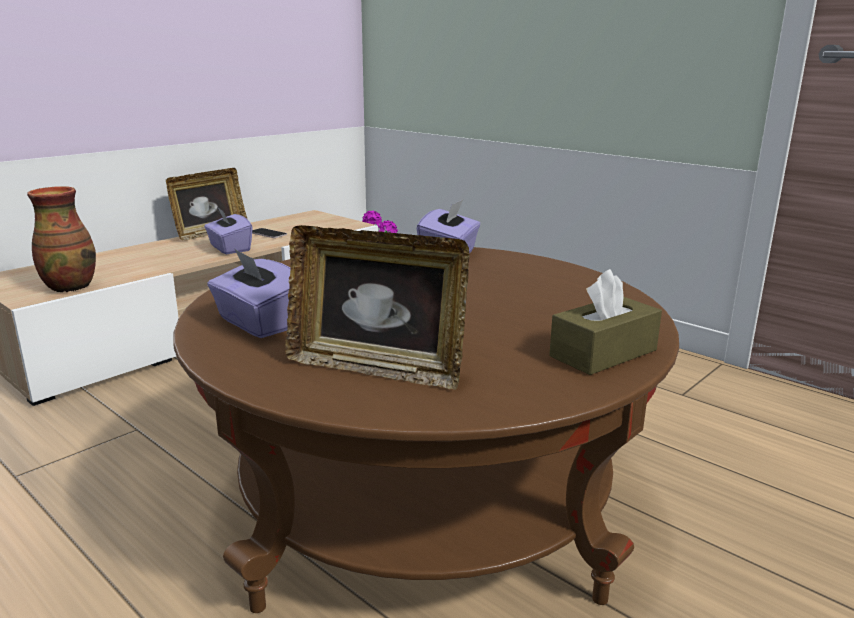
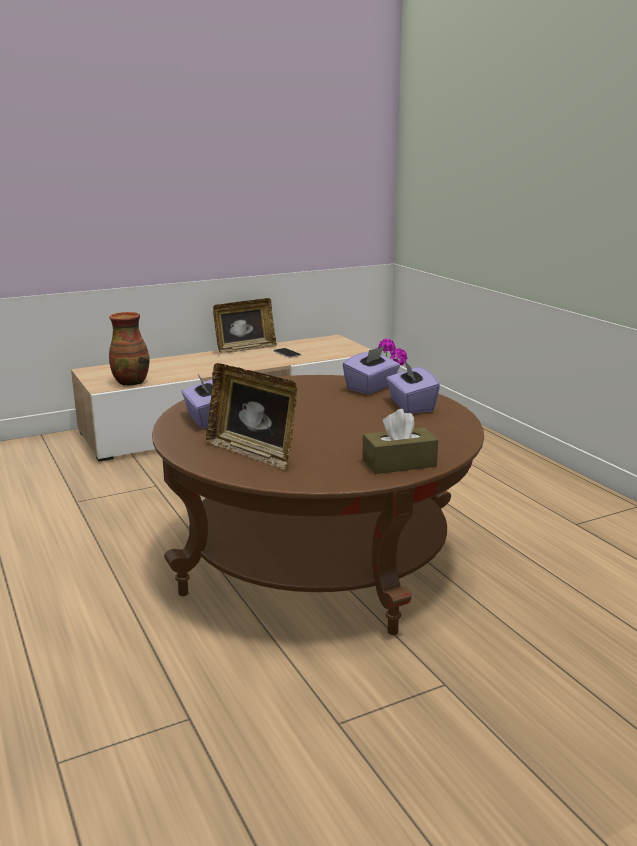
camera: 20 degrees right, 0 degrees up
(229, 248) = (251, 363): purple tissue box -> purple tissue box (411, 406)

